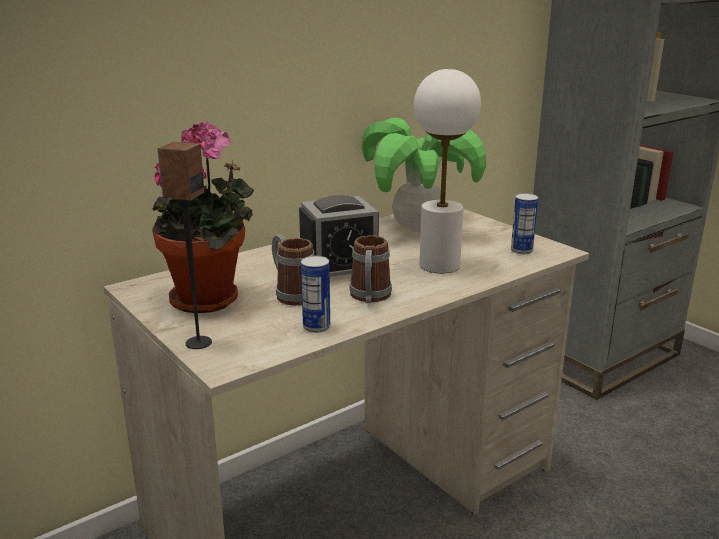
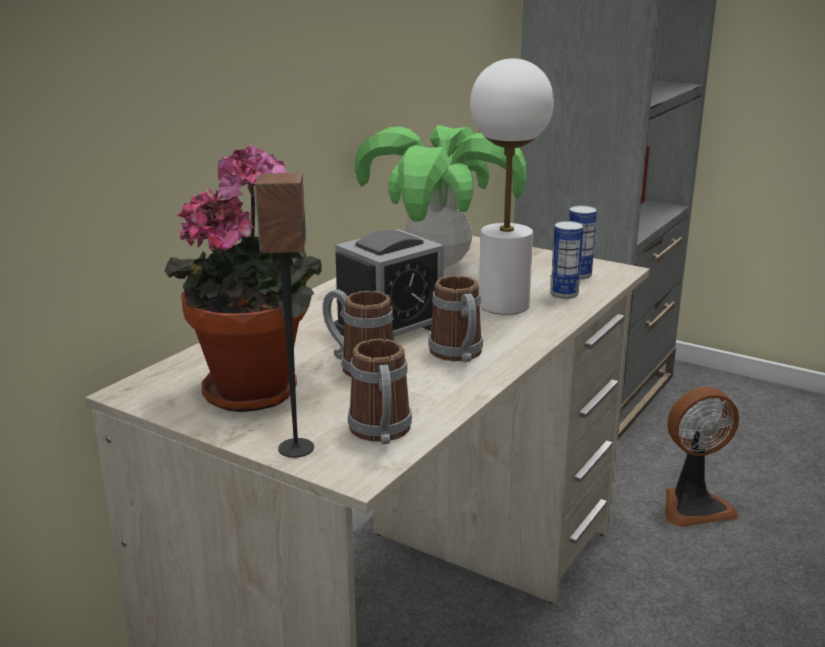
camera: 20 degrees left, 0 degrees up
(263, 343) = (381, 434): none -> mug
(316, 327) = (428, 401): can -> can (564, 294)
(638, 464) = (693, 506): none -> fan

